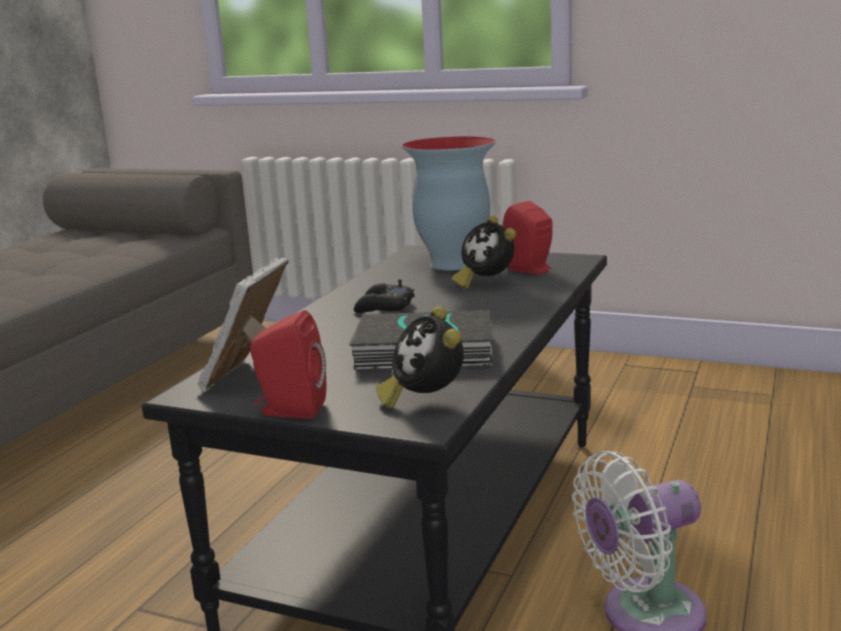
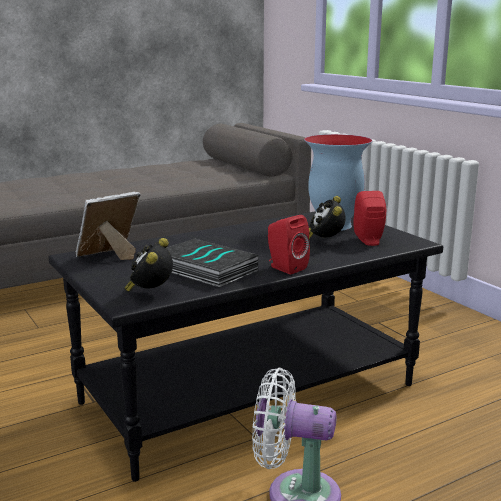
camera: 35 degrees right, 0 degrees up
(289, 410) = (90, 277): red speaker -> red speaker (285, 268)
(383, 307) = (240, 240): black game controller -> none

